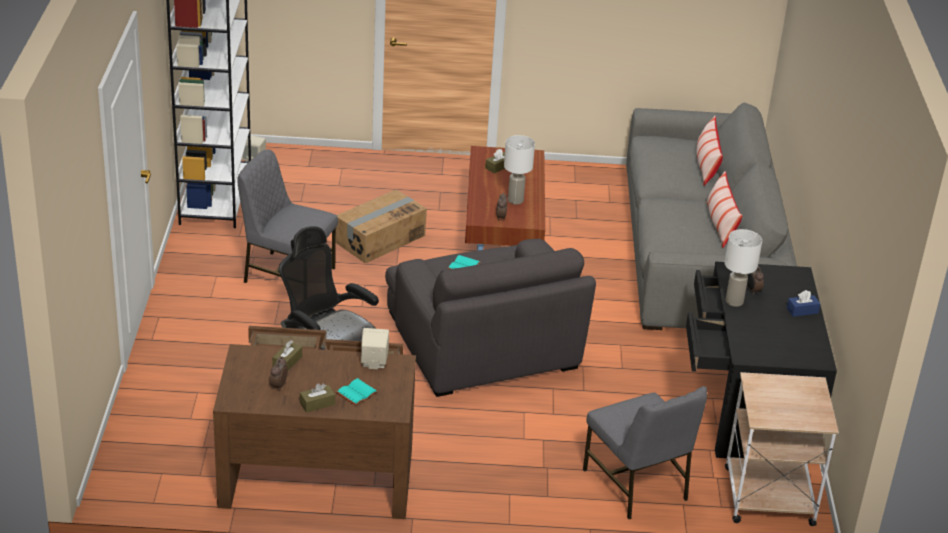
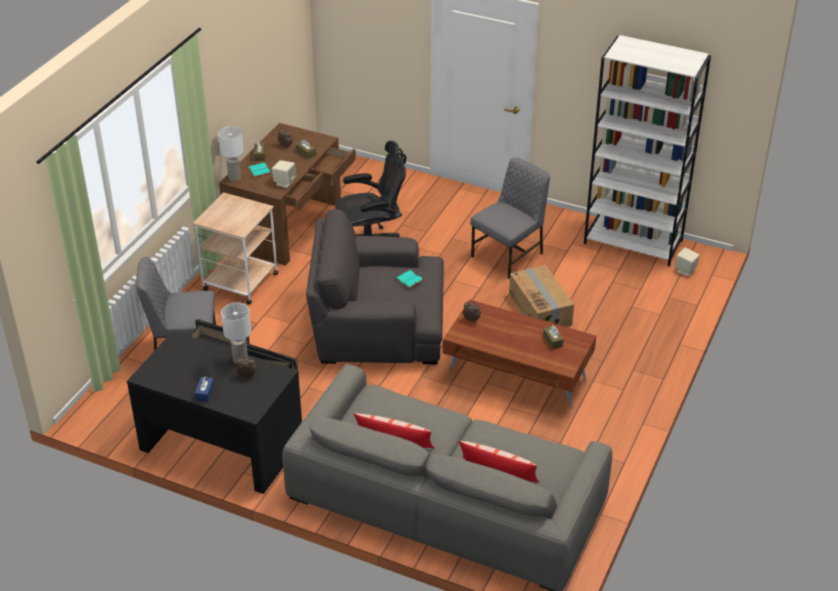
camera: 115 degrees right, 5 degrees up
(515, 200) = (493, 335): white table lamp -> white table lamp (234, 178)
(767, 497) = (128, 409): beige cart -> beige cart (241, 281)

